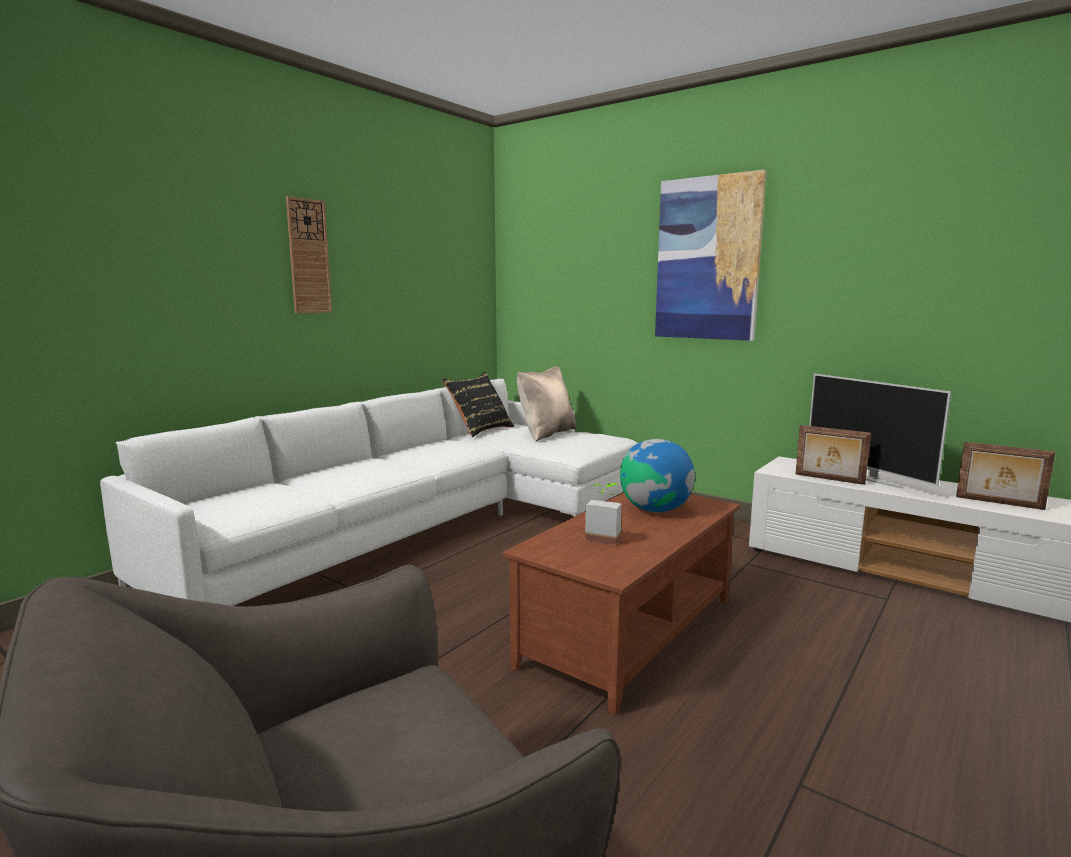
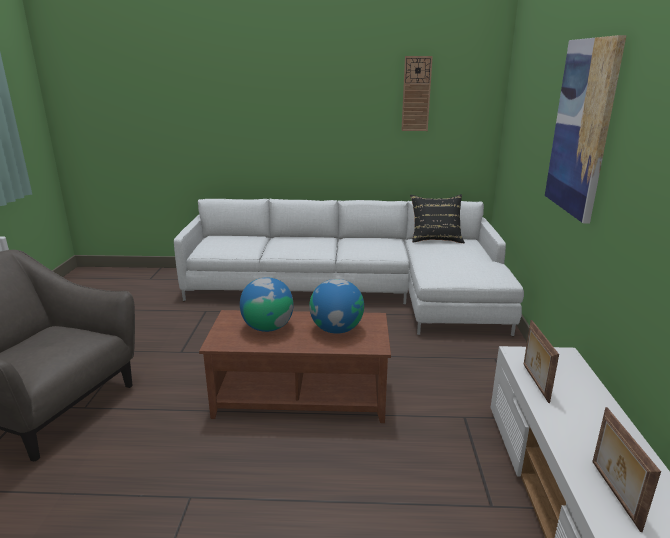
camera: 55 degrees right, 10 degrees up
(308, 256) = (320, 104): wall clock -> wall clock (416, 94)
(546, 433) = (462, 256): beige pillow -> none
(604, 537) = (267, 327): potted plant -> globe
(869, 478) = (575, 403): television -> none

